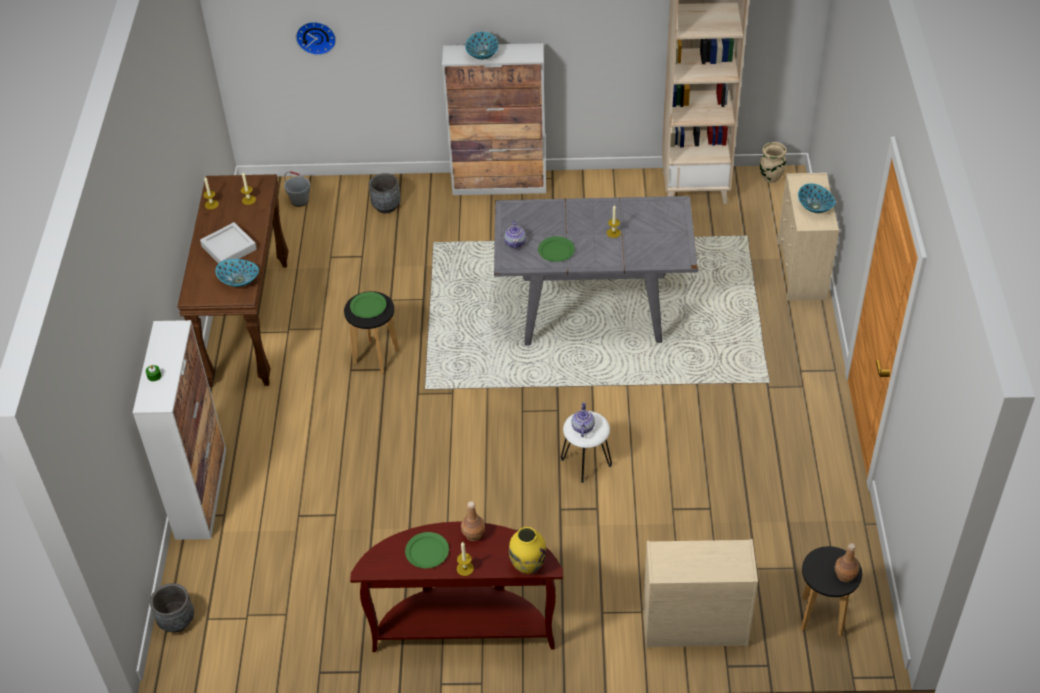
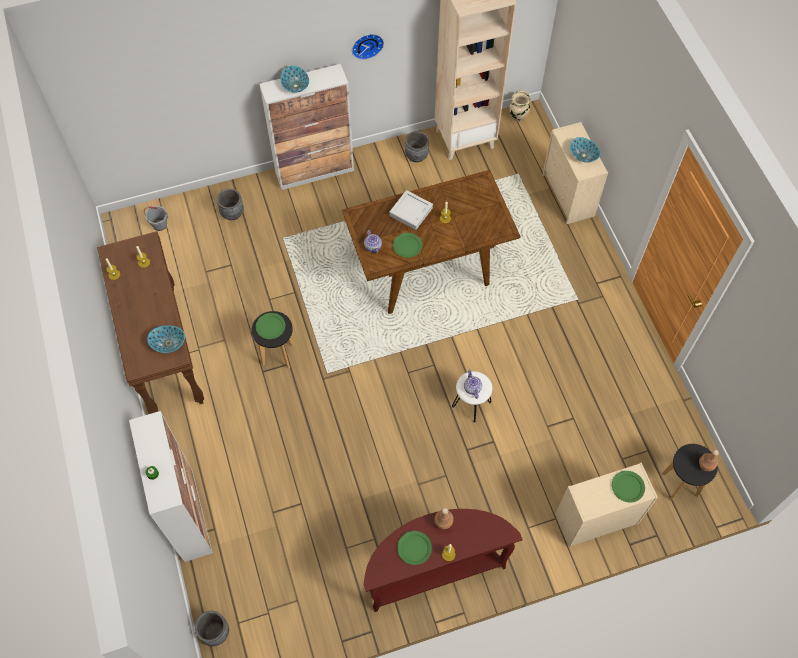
camera: 20 degrees left, 15 degrees up
(229, 248) = (147, 314): grey tray -> grey tray (411, 212)
(316, 36) = (150, 100): wall clock -> wall clock (367, 44)
(527, 565) = (493, 537): yellow vase -> none
(593, 309) = (428, 268): grey dining table -> brown dining table
(628, 193) = (416, 156): none -> grey planter
(723, 560) = (627, 486): none -> green plate

